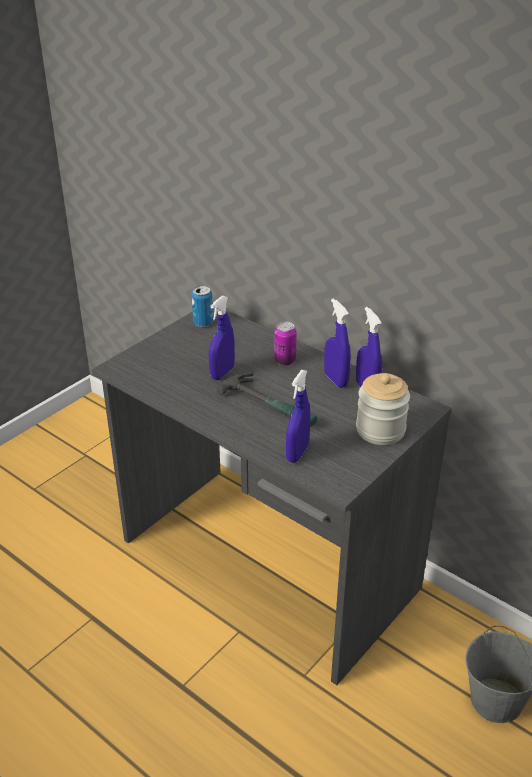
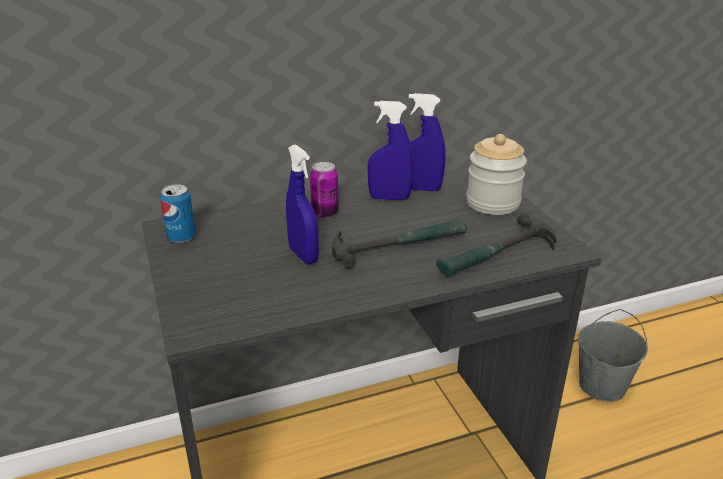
camera: 60 degrees left, 5 degrees down
(297, 453) = (497, 255): blue spray bottle -> hammer

